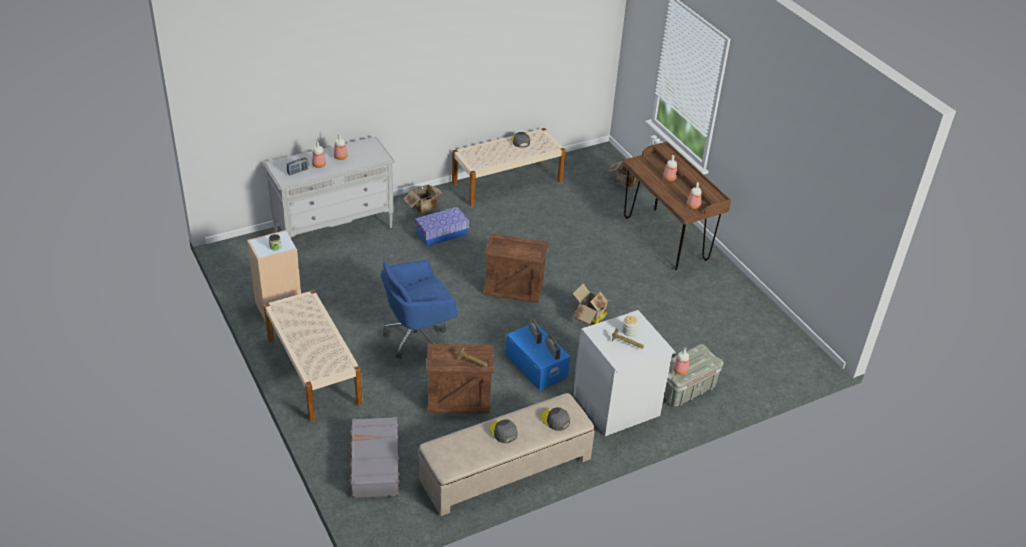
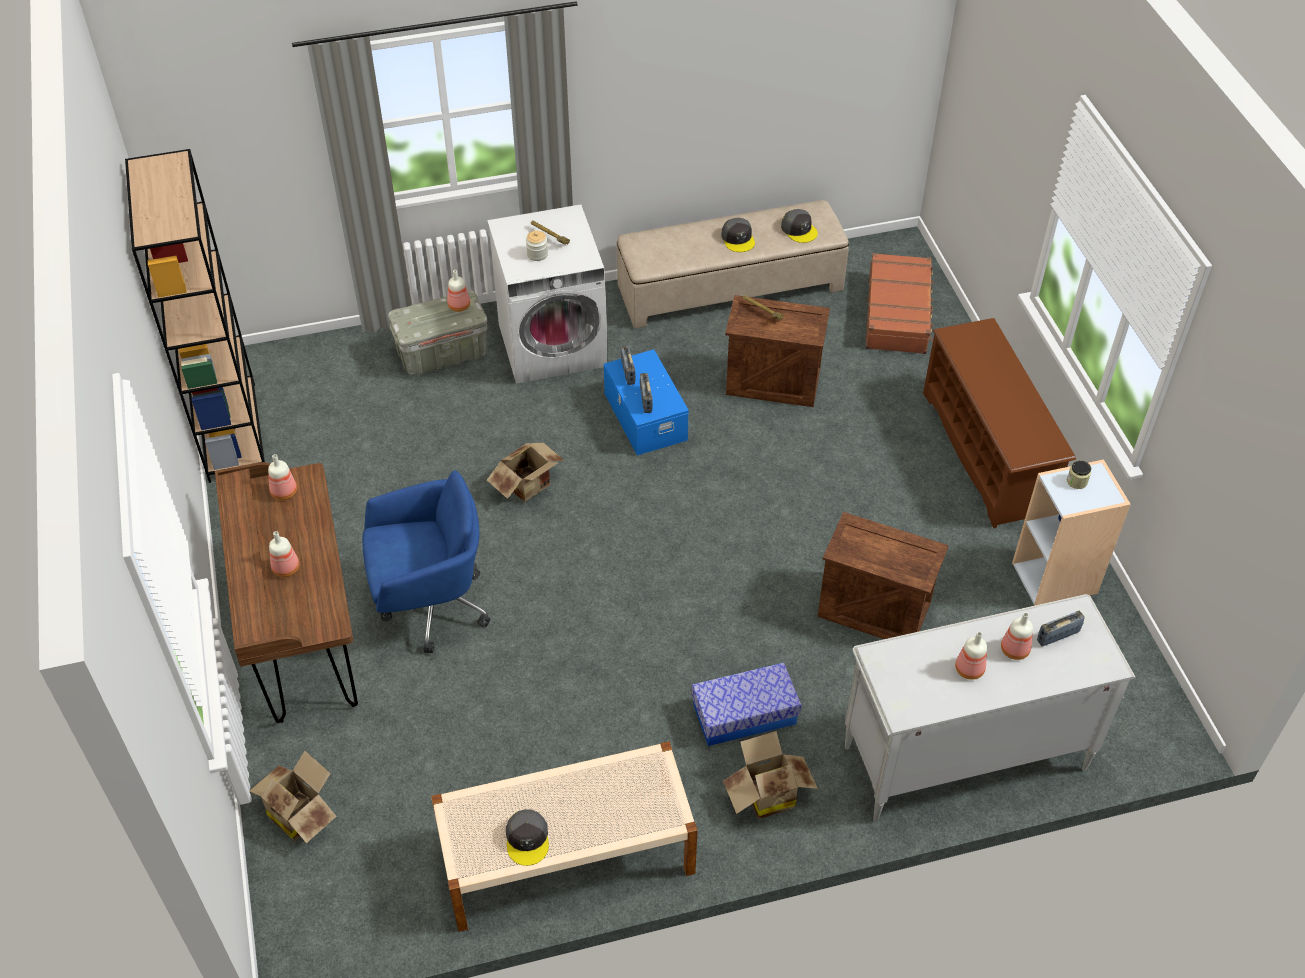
camera: 165 degrees left, 10 degrees up
(313, 371) = (986, 452): beige bench -> brown shoe rack
(374, 464) = (898, 313): grey suitcase -> brown suitcase
(418, 338) = (819, 486): blue office chair -> blue office chair (431, 609)
(514, 288) = (636, 563): crate -> crate (873, 610)
(555, 420) = (666, 244): grey cap -> grey cap (799, 229)
(779, 326) = (231, 431): none -> beige bookcase

